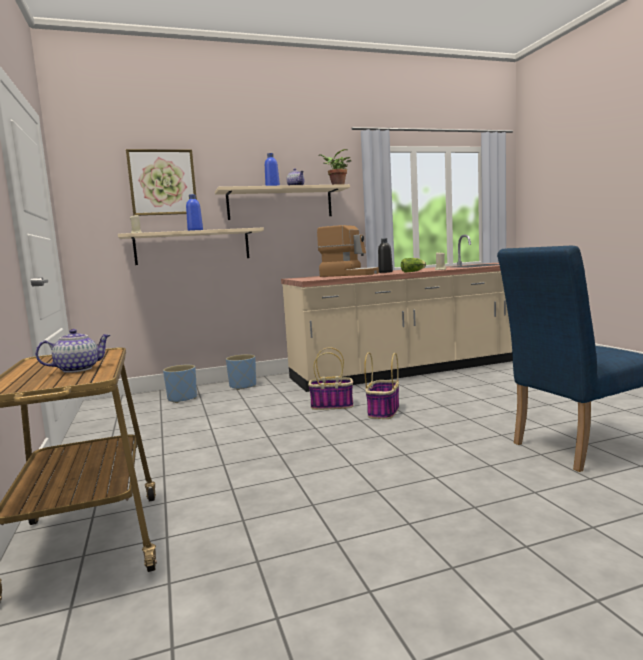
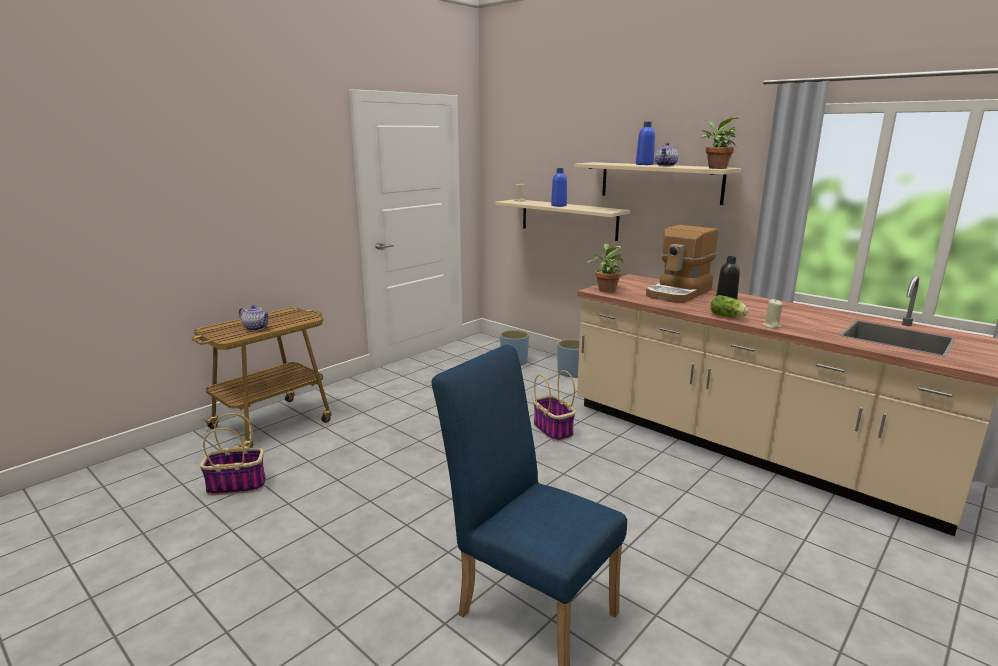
camera: 60 degrees right, 10 degrees up
(162, 182) = (552, 150): picture -> none
(313, 279) = (605, 289): none -> potted plant
(349, 274) = (679, 293): coffee machine -> coffee machine turned 45 degrees clockwise
(383, 411) = (558, 461): basket -> basket (238, 485)

